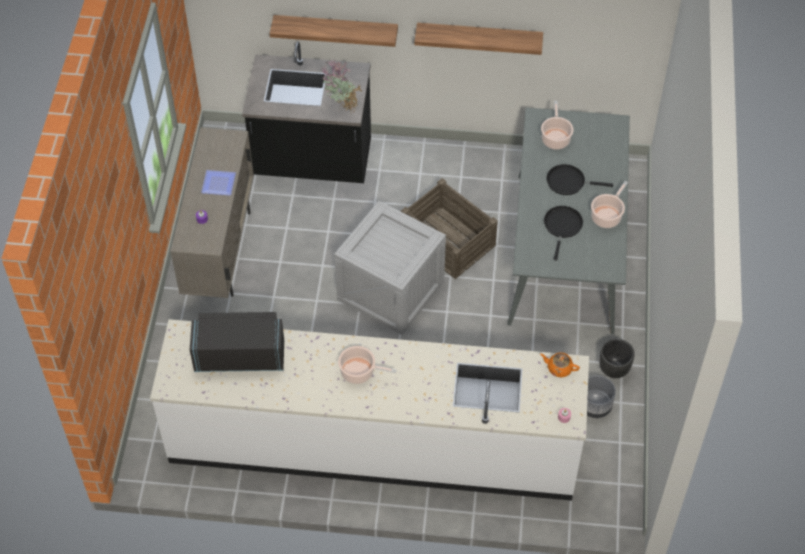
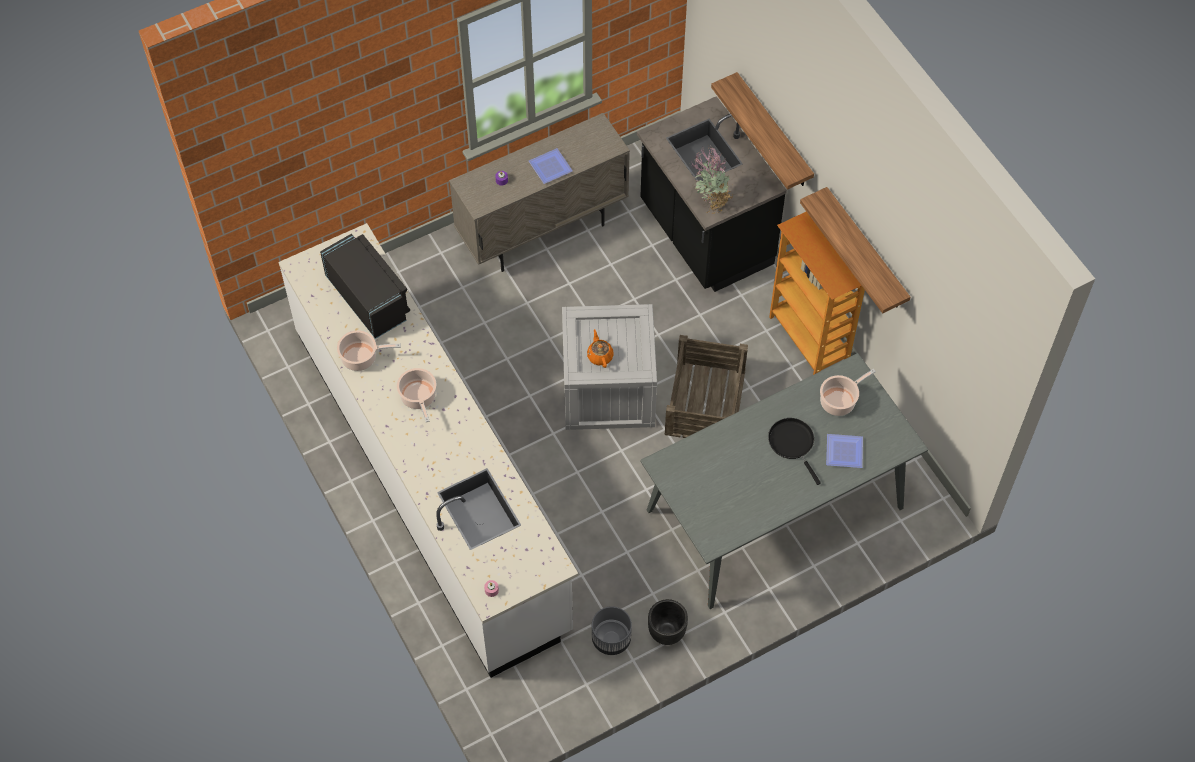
camera: 55 degrees right, 5 degrees up
(448, 154) = (810, 339): none -> bookcase
(559, 368) = (544, 555): orange teapot -> orange teapot (600, 355)
(562, 226) = (732, 469): black frying pan -> none
(598, 159) = (845, 453): none -> plate
(607, 216) = (777, 501): cooking pot -> cooking pot (361, 357)

